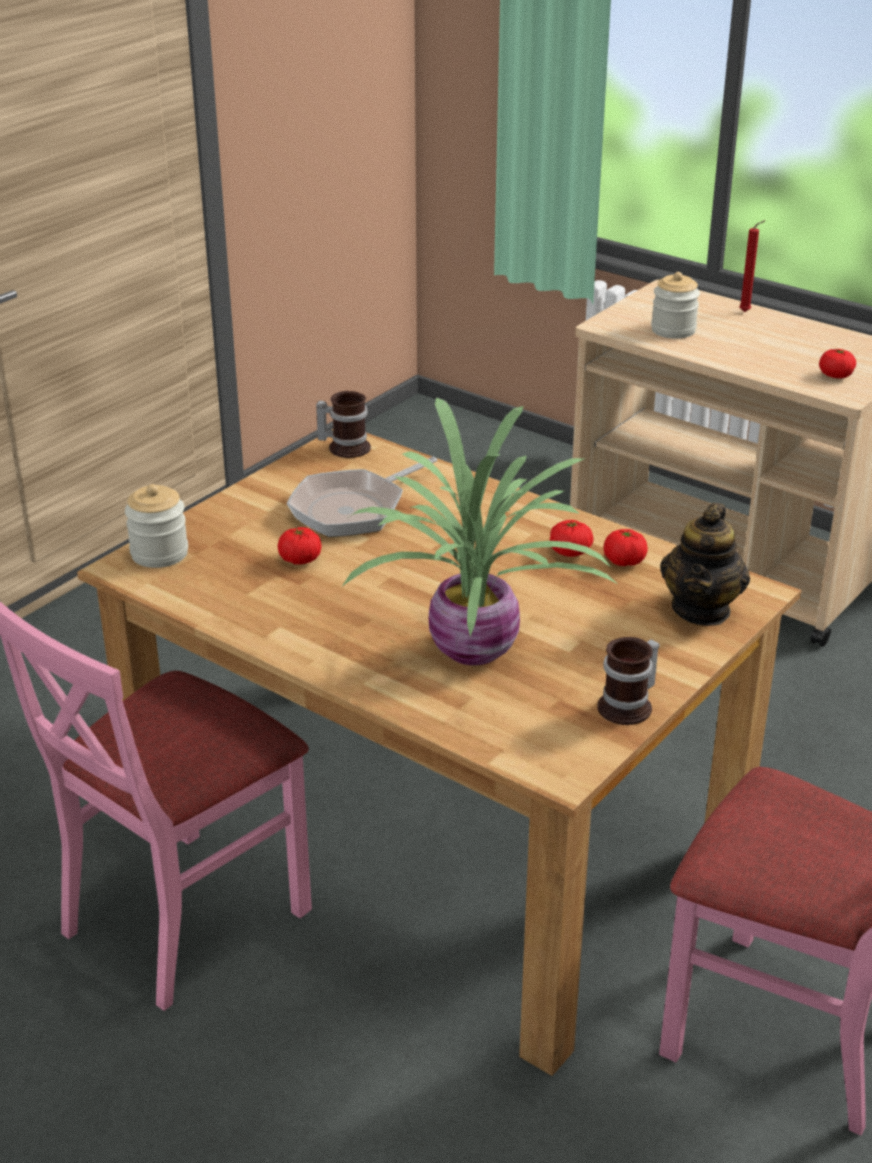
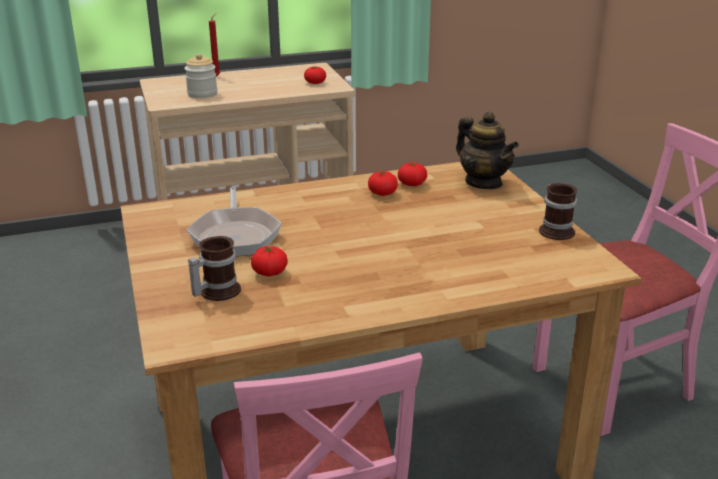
camera: 55 degrees left, 5 degrees down
(159, 553) = (178, 323): jar -> none
(345, 447) = (153, 213): mug -> mug (216, 291)
(477, 647) = (450, 250): potted plant -> none

